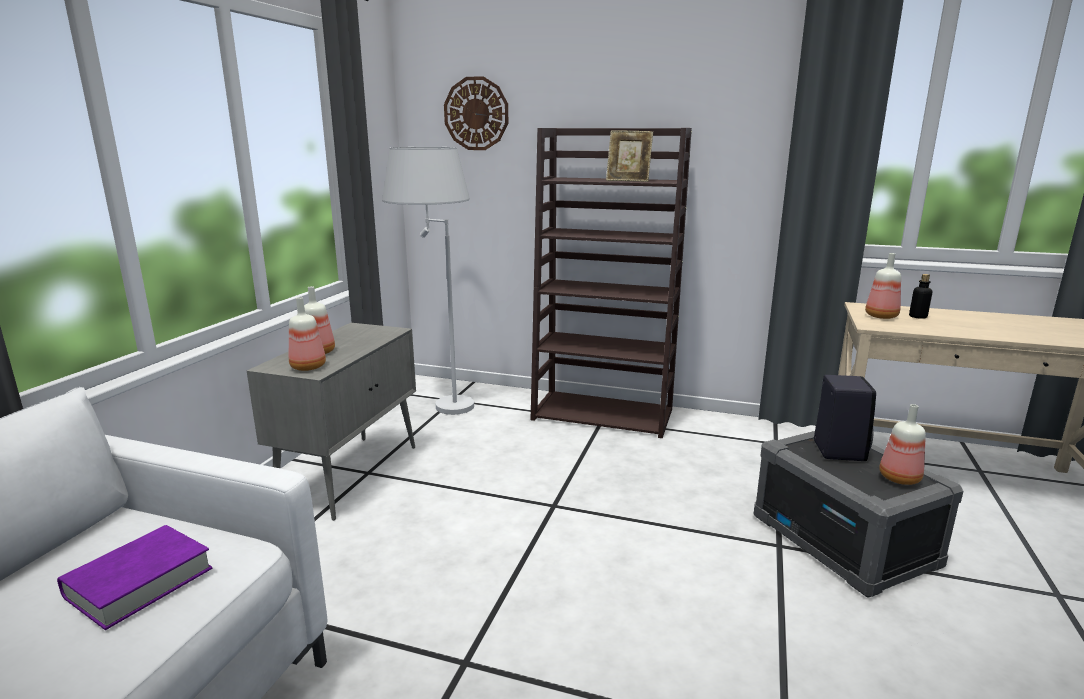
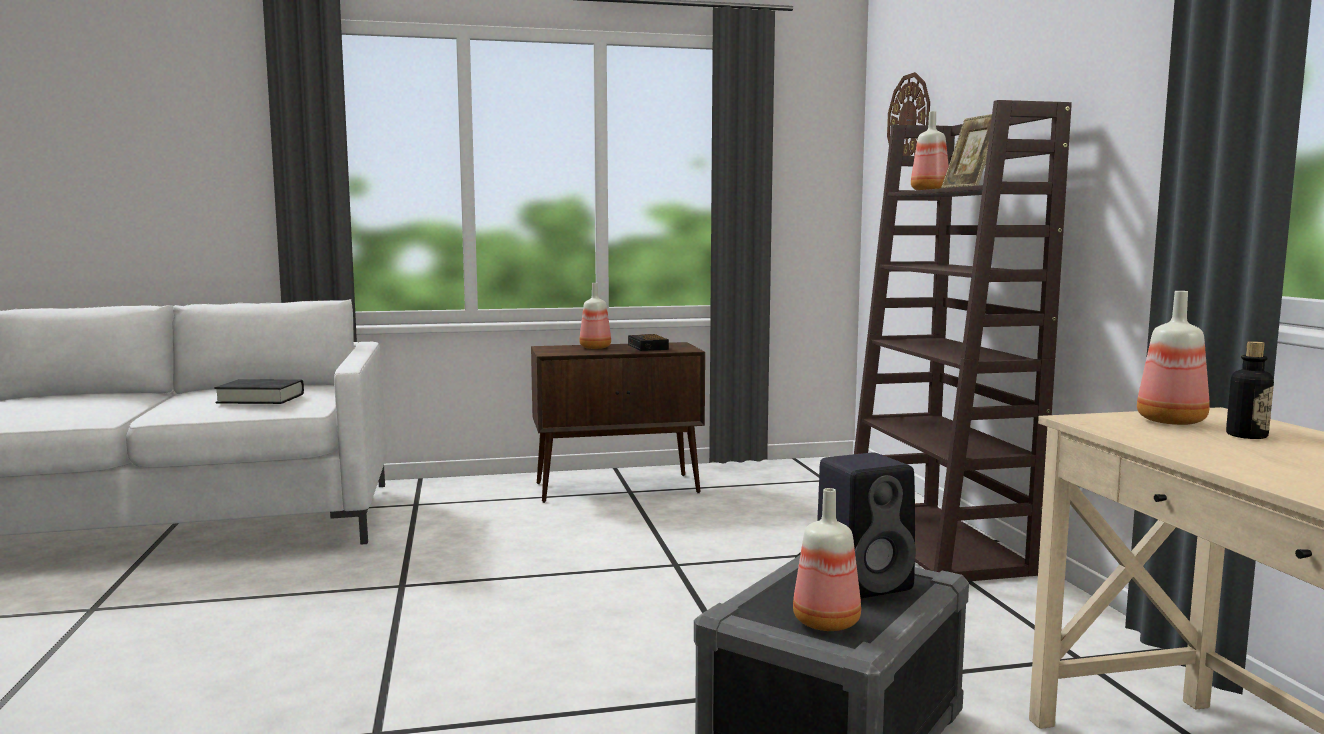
camera: 60 degrees right, 10 degrees down
(139, 582) = (261, 398): purple book -> black book
(309, 366) = (559, 351): bottle -> bottle (930, 191)
(351, 474) = (618, 488): grey cabinet -> brown cabinet
(355, 337) = (648, 347): none -> alarm clock
(437, 402) = (807, 477): white floor lamp -> none

